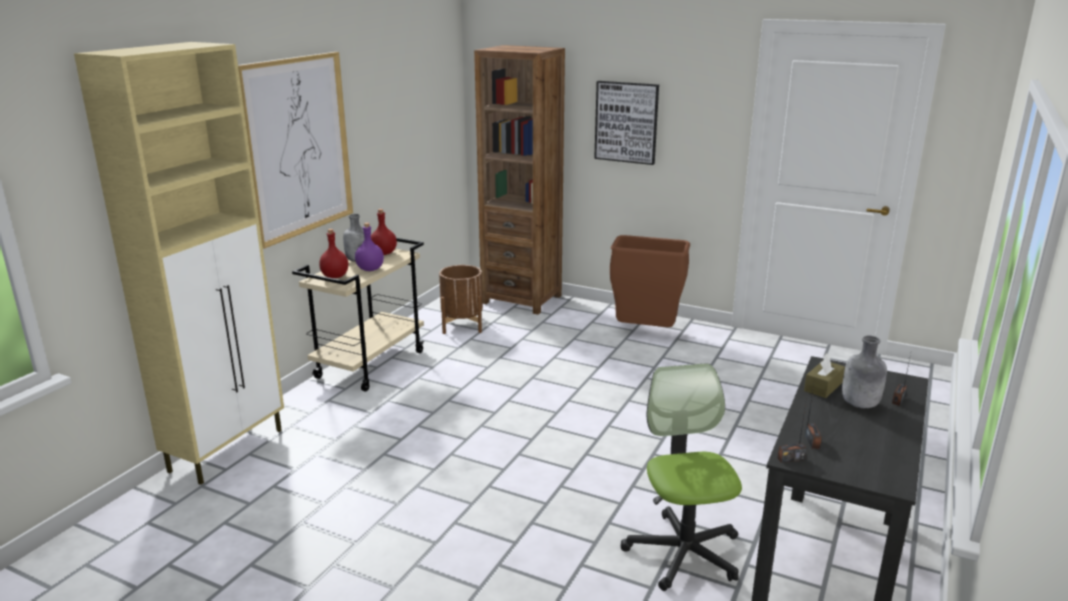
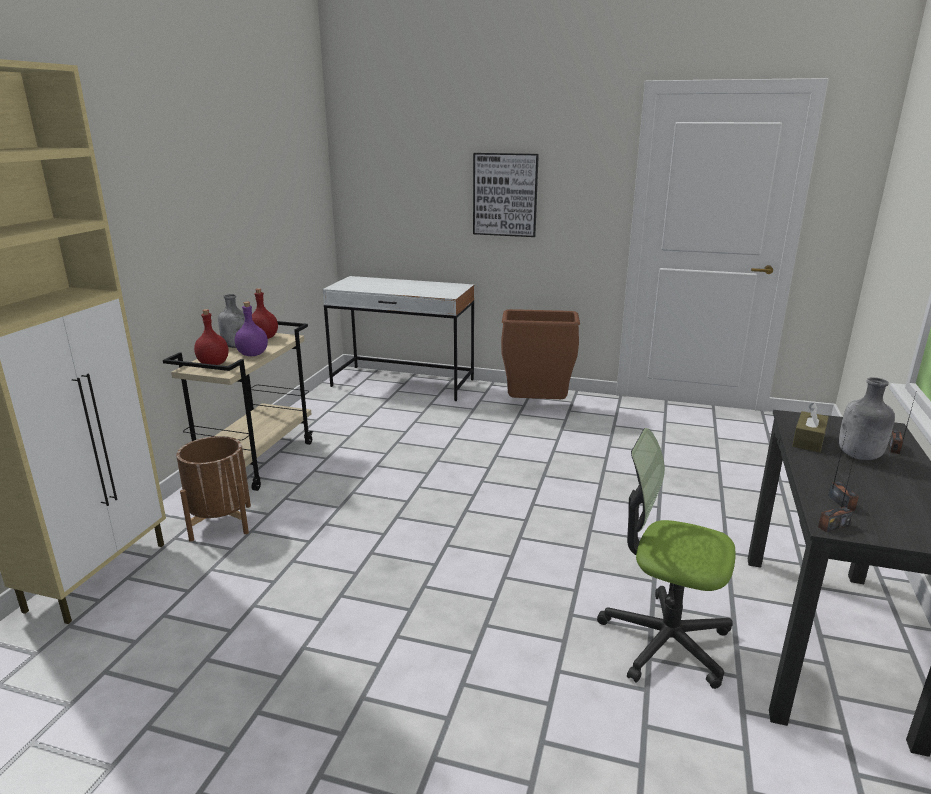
camera: 10 degrees left, 0 degrees up
(298, 146) = (161, 215): picture -> none
(462, 325) = (348, 412): brown planter -> brown planter (221, 522)
(521, 299) = (403, 383): brown bookcase -> white desk
(683, 552) = (664, 640): office chair -> office chair turned 45 degrees counterclockwise

